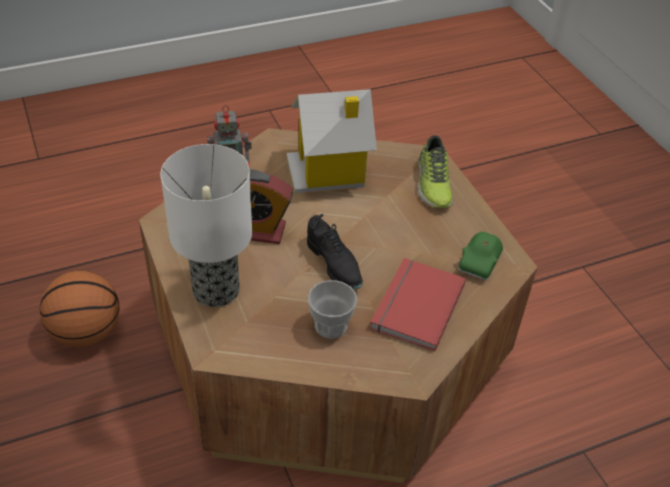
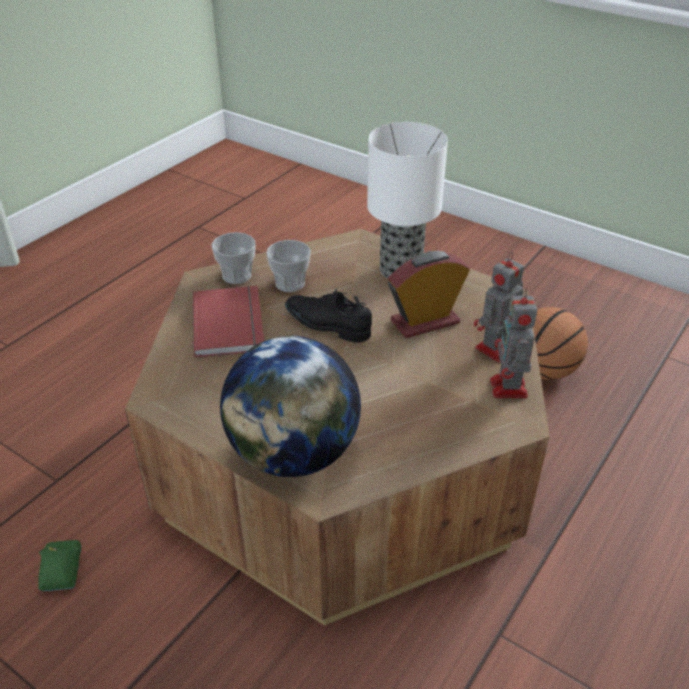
camera: 150 degrees right, 5 degrees down
(257, 159) = (508, 389): none -> toy robot
(329, 172) = (420, 411): toy house -> none
(375, 363) = (236, 275): none -> cup
(432, 184) = (293, 454): shoe -> globe
(480, 263) = (188, 384): green toy car -> green toy car (61, 571)

